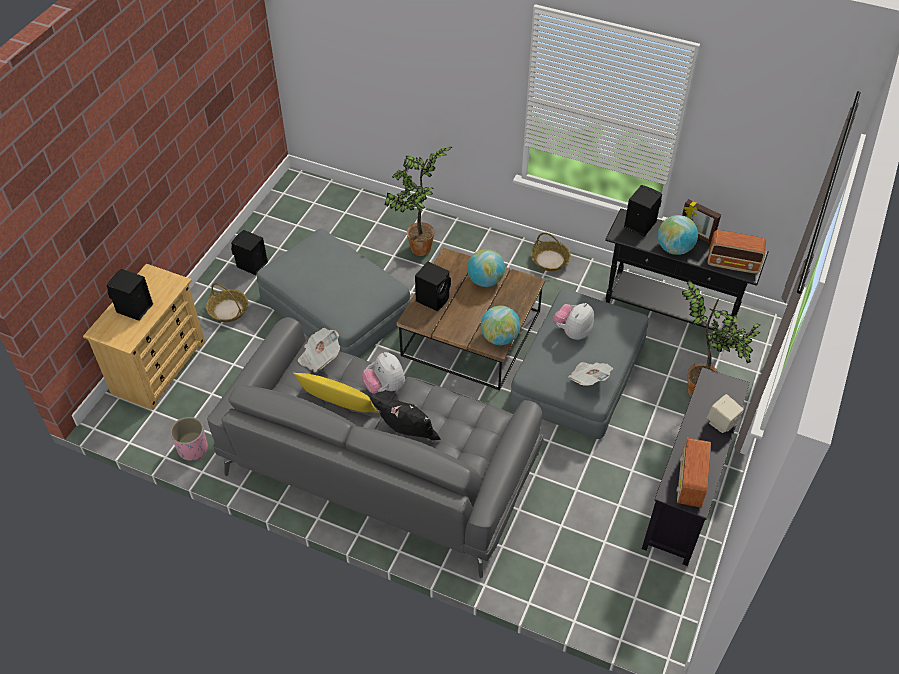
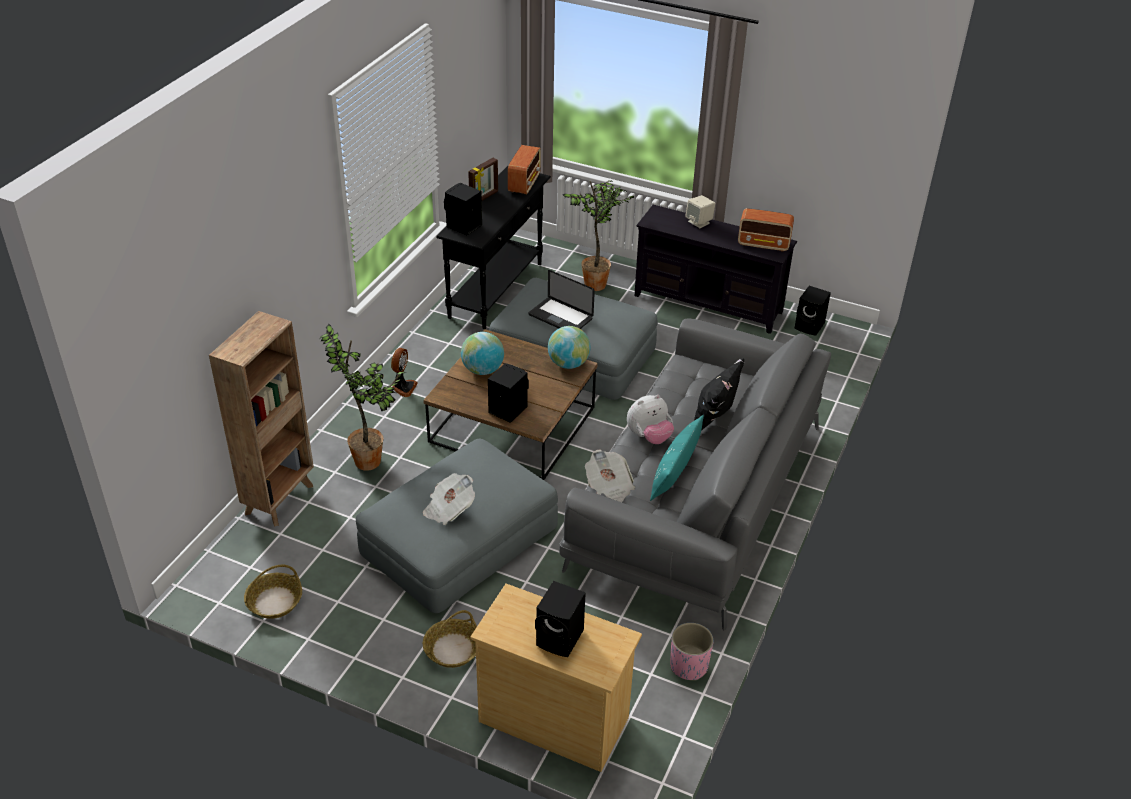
camera: 90 degrees left, 10 degrees down
(251, 265) = (367, 630): black speaker -> black speaker (810, 326)
(337, 403) = (674, 472): yellow pillow -> turquoise pillow
(380, 207) = (280, 498): none -> brown bookcase
(513, 261) = (403, 387): none -> fan
(549, 260) = (407, 361): basket -> basket (274, 602)
(572, 332) = (560, 317): plush toy -> laptop
(589, 379) = (622, 312): newspaper -> newspaper (449, 509)
(674, 248) = (501, 211): globe -> none

